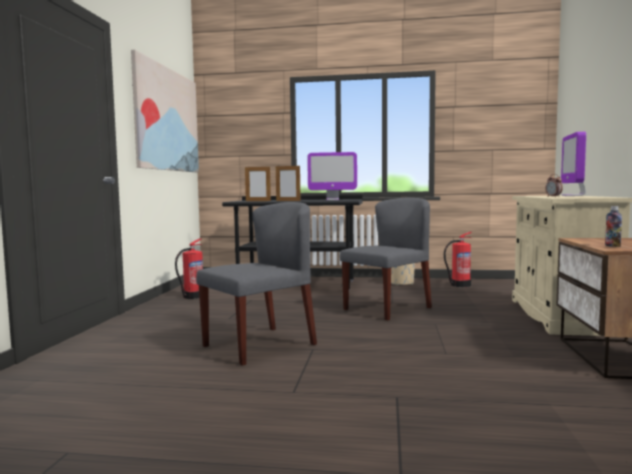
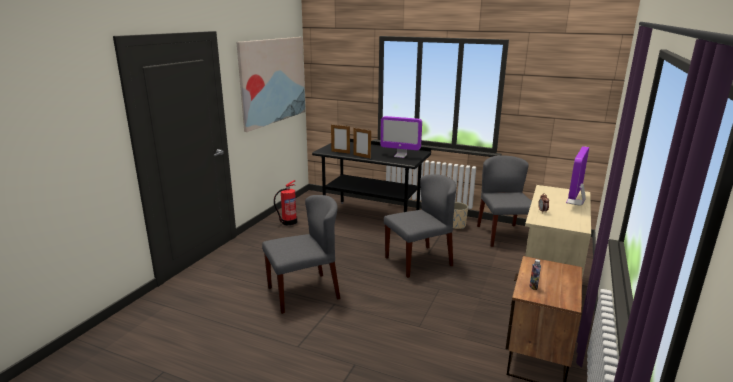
camera: 15 degrees right, 15 degrees up
(459, 285) = (502, 235): fire extinguisher -> grey chair

